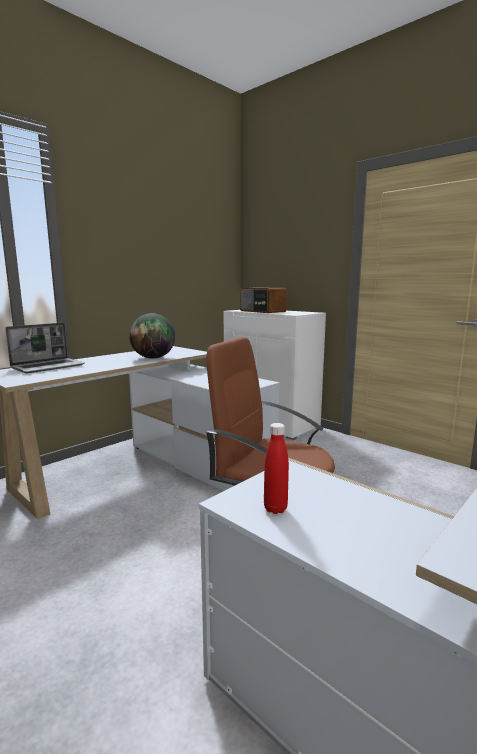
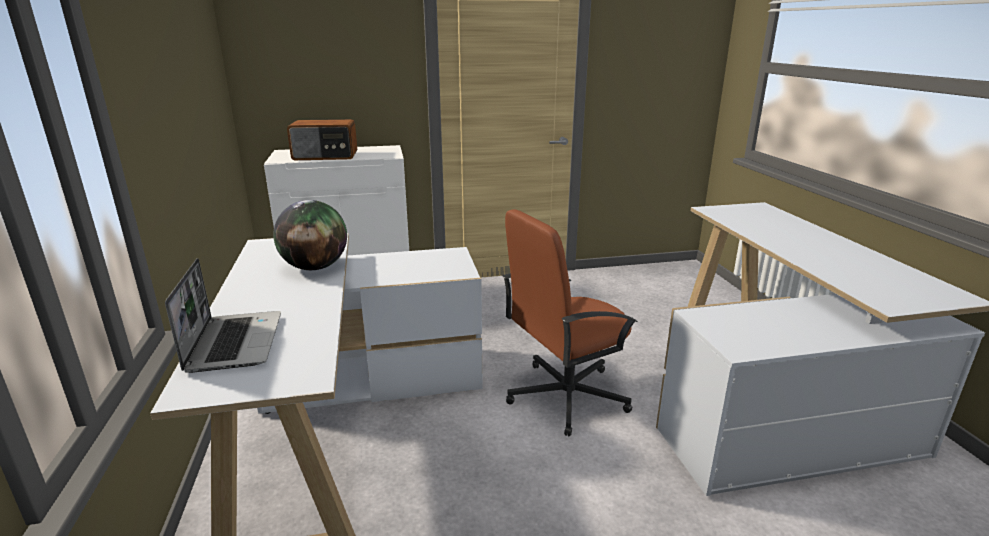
camera: 55 degrees left, 10 degrees up
(275, 508) = (756, 339): red bottle -> none

